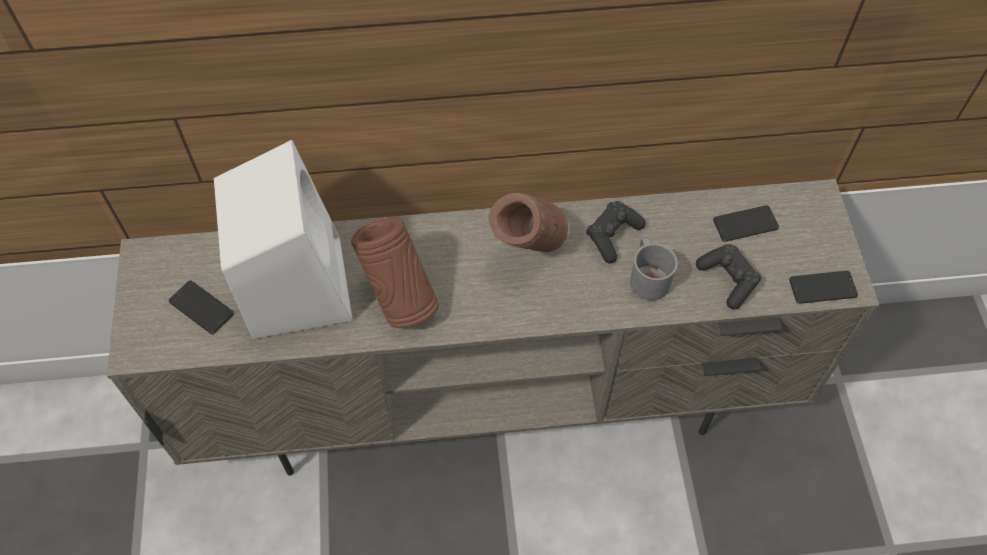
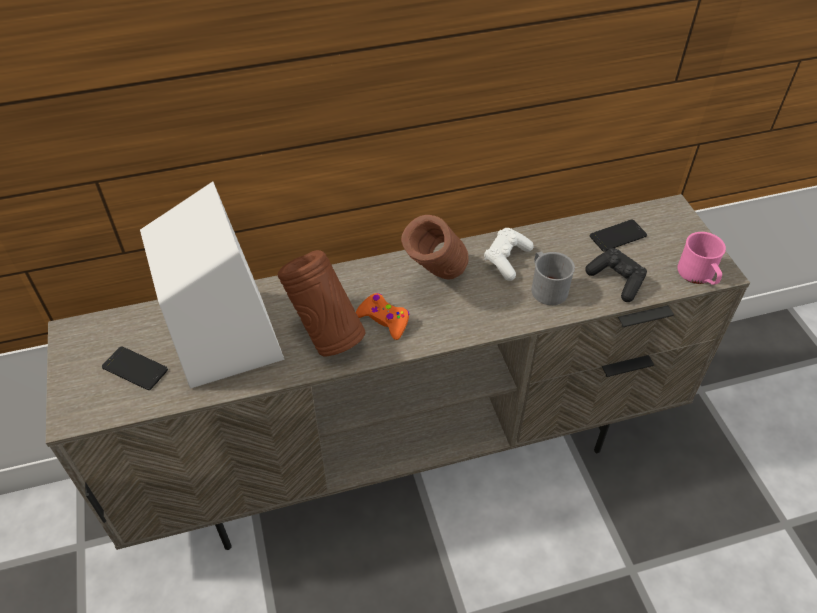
camera: 10 degrees left, 10 degrees down
(464, 290) = (384, 320): none -> orange game controller
(612, 236) = (506, 260): black game controller -> white game controller
(822, 288) = (698, 275): phone -> pink mug

